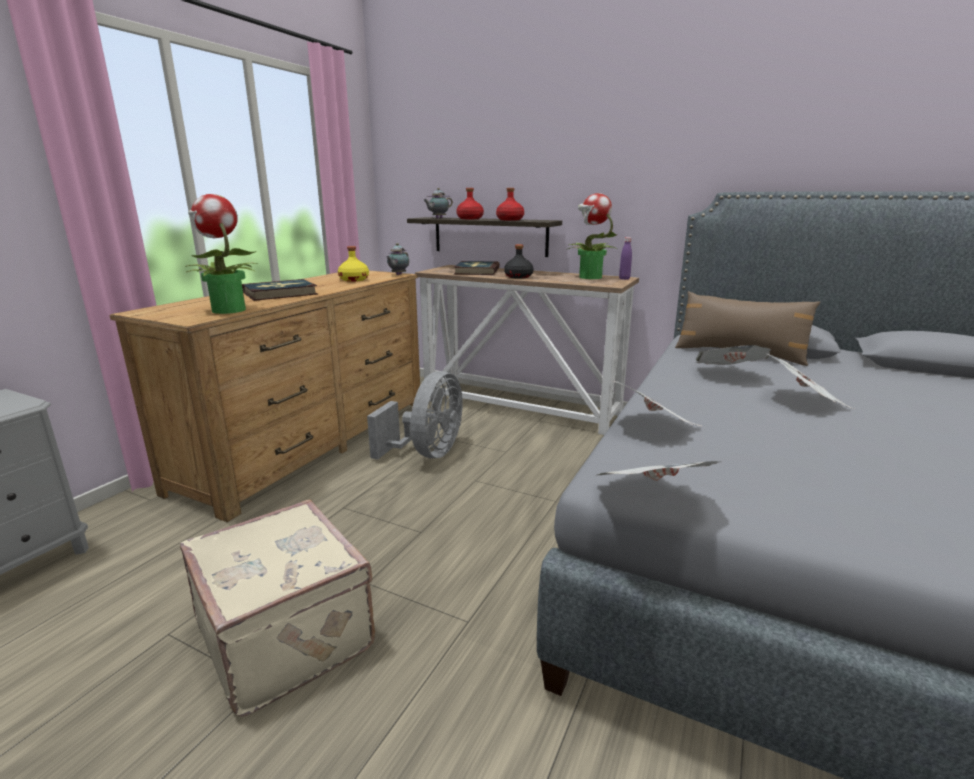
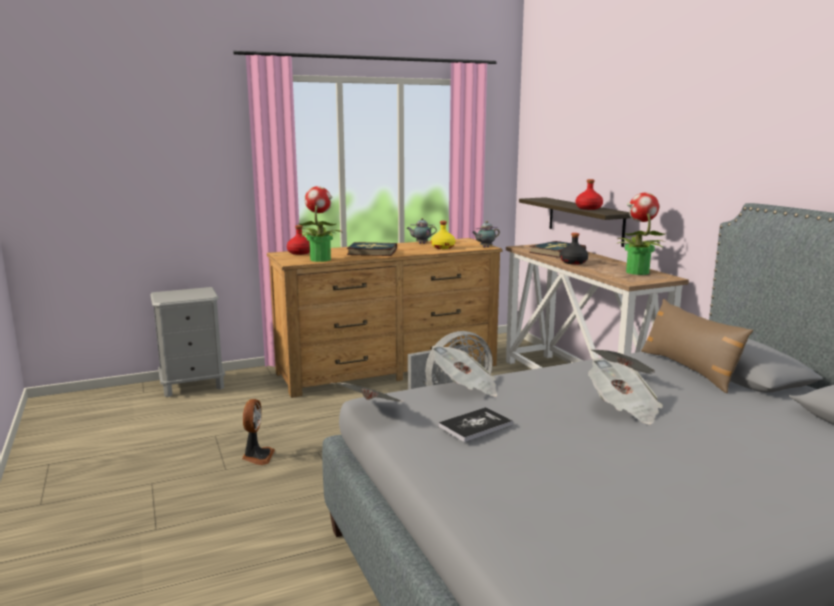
camera: 40 degrees right, 5 degrees down
(288, 634) = (257, 456): beige suitcase -> fan
(438, 218) = (542, 200): teapot -> teapot (421, 243)
(469, 219) = (563, 203): red bottle -> red bottle (299, 253)
(624, 279) = (664, 278): purple bottle -> none
(781, 467) = (475, 426): none -> book

